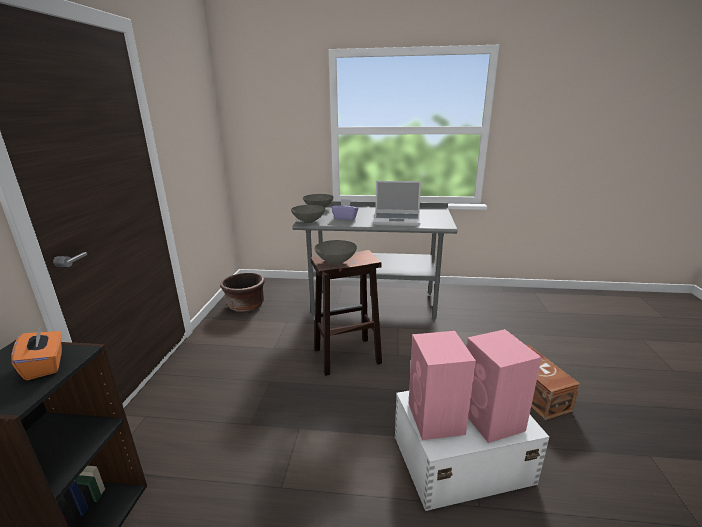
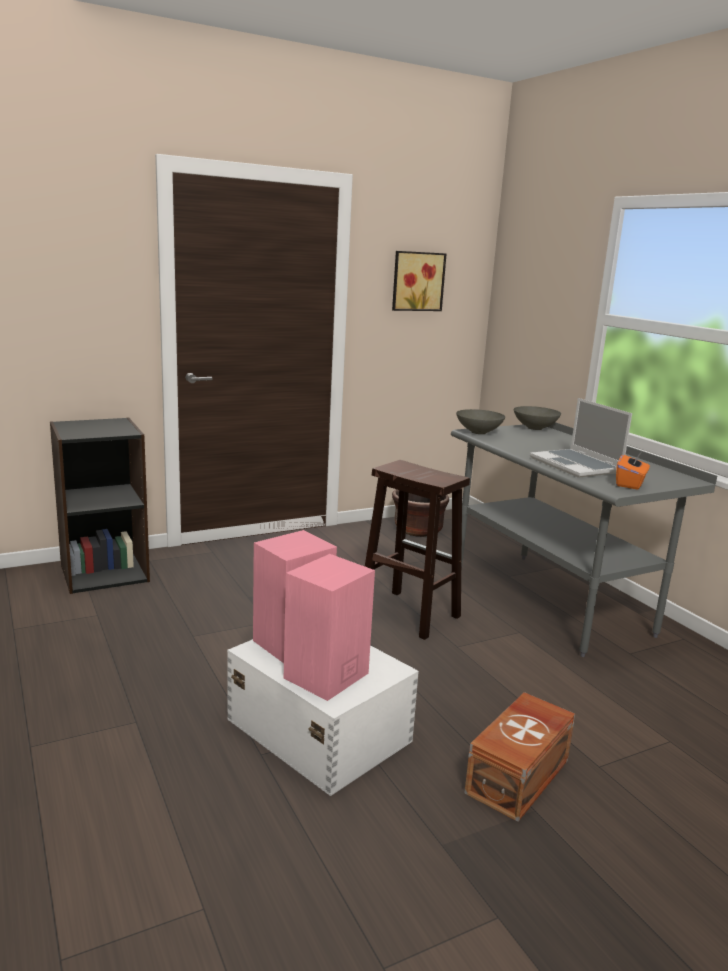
camera: 55 degrees right, 5 degrees down
(45, 365) = (109, 430): orange tissue box -> orange tissue box (630, 484)
(187, 120) = (417, 281): none -> picture
(336, 261) = (407, 470): grey bowl -> none
(345, 218) = (526, 443): purple tissue box -> none

